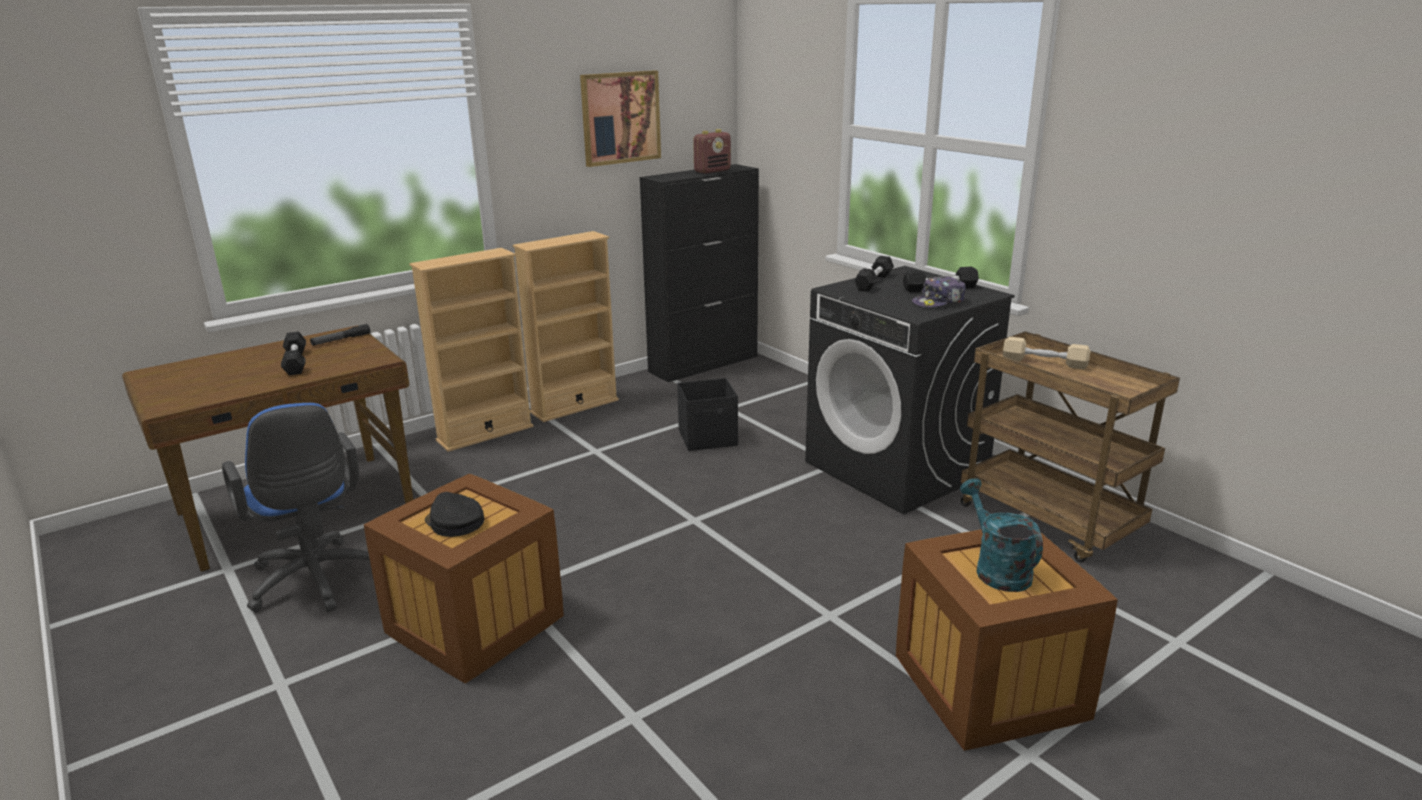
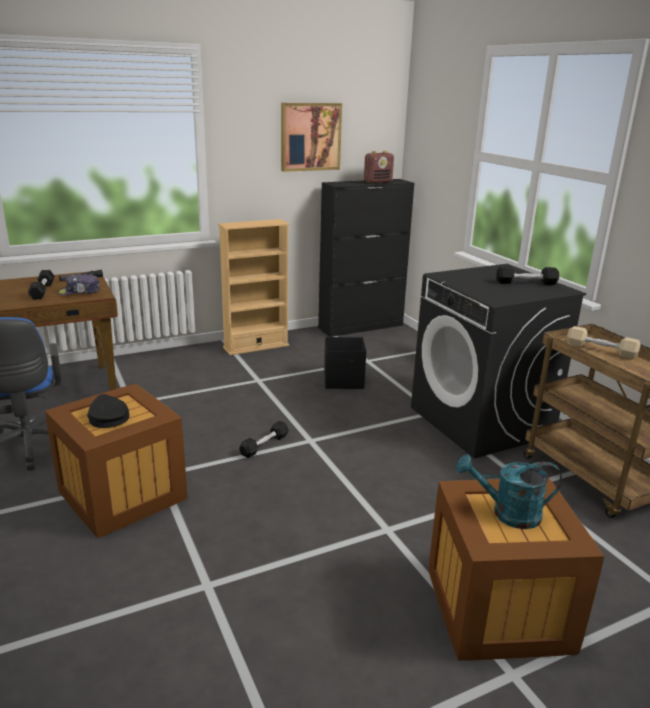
camera: 10 degrees right, 0 degrees up
(485, 433) = (186, 358): beige bookcase -> none
(873, 282) = (475, 273): black dumbbell -> black dumbbell (264, 445)
(939, 302) = (520, 293): cap -> cap (79, 292)
(996, 569) = (507, 514): turquoise watering can -> turquoise watering can turned 75 degrees counterclockwise

